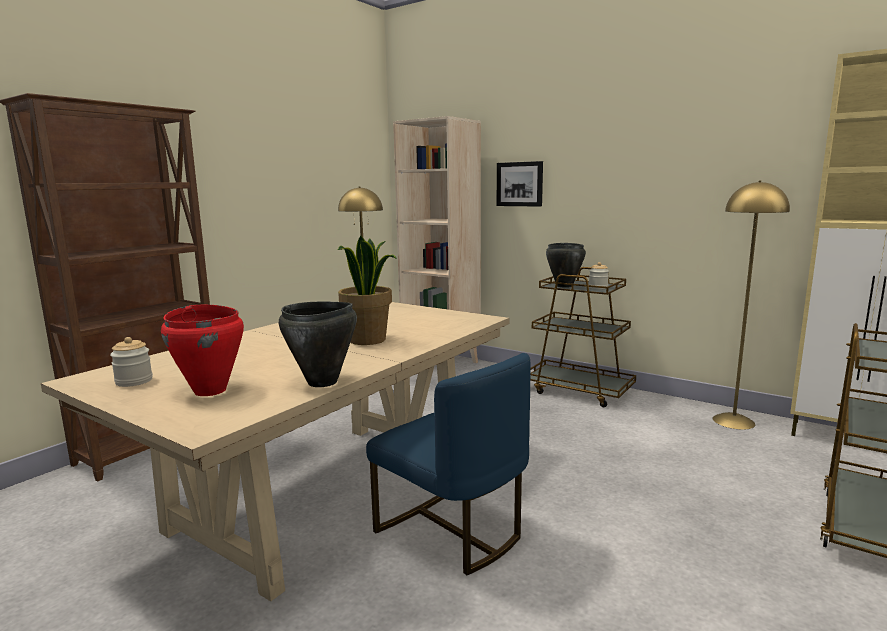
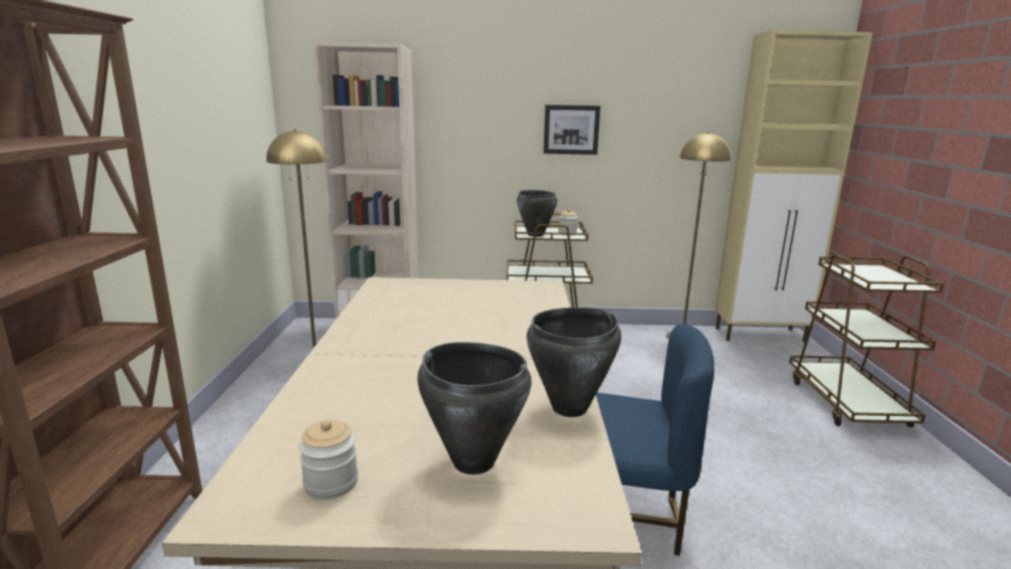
camera: 35 degrees left, 5 degrees up
(210, 390) = (473, 461): red cooking pot -> black cooking pot
(368, 340) = (492, 337): potted plant -> none
(519, 184) = (461, 125): picture -> picture (571, 129)

